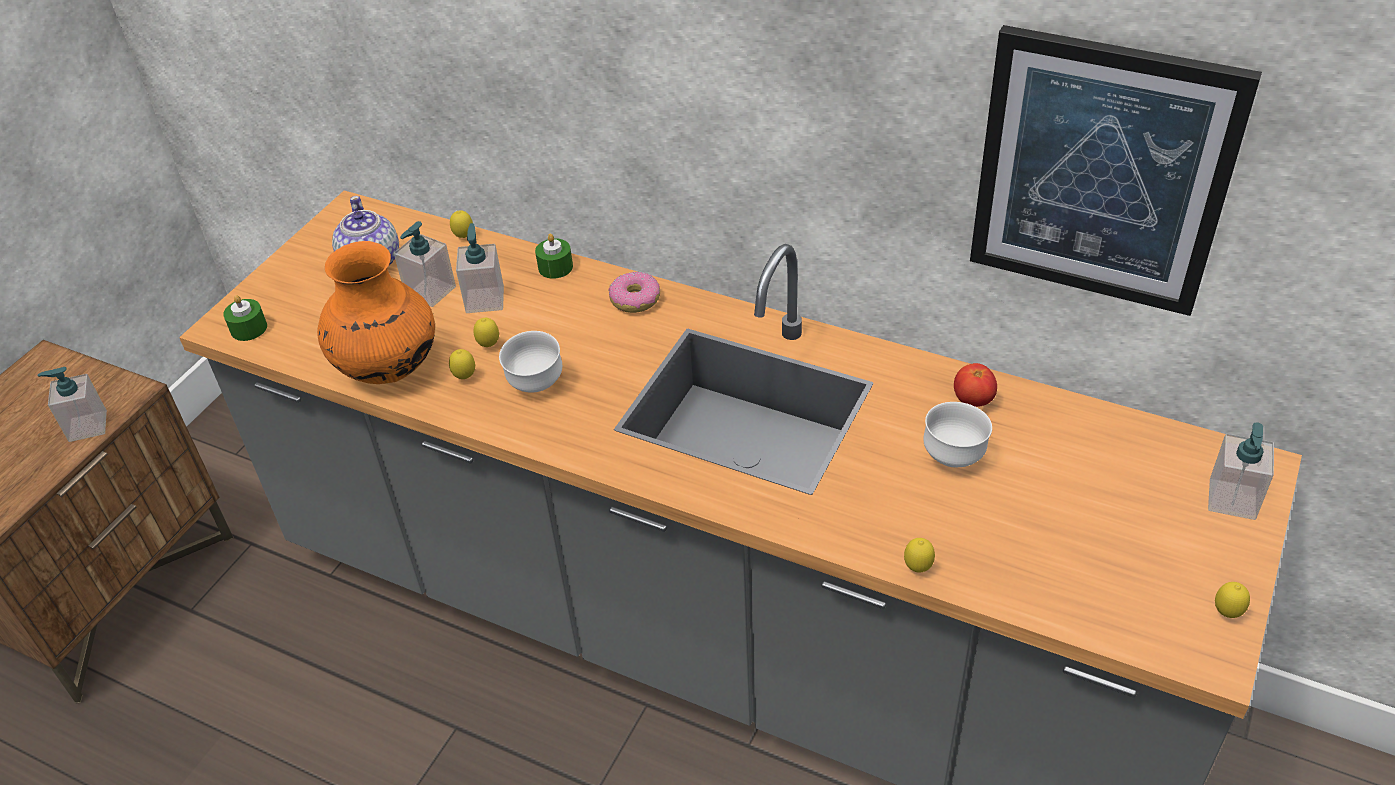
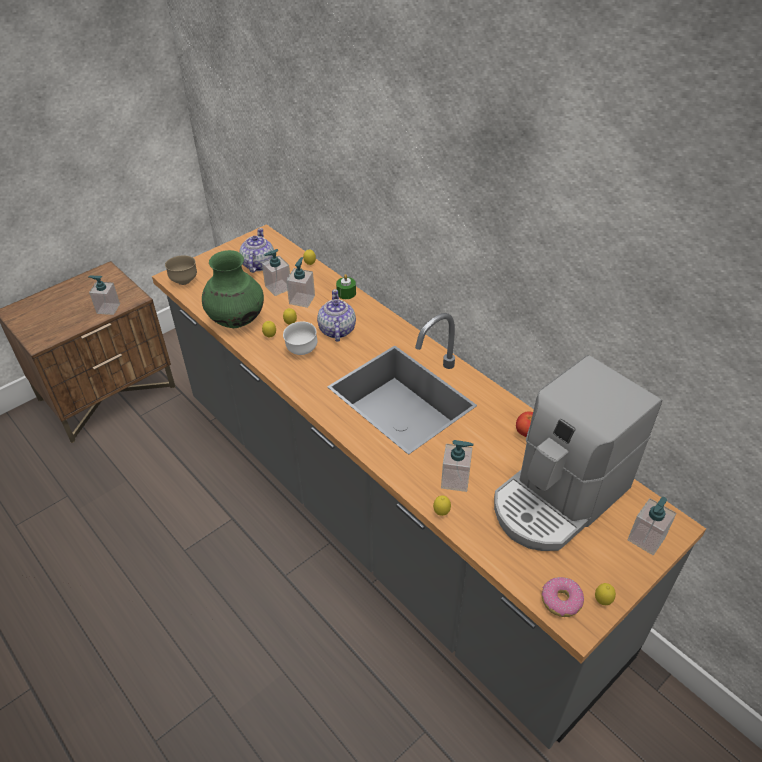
camera: 20 degrees right, 0 degrees up
(249, 328) = (184, 281): green candle -> brown bowl
(387, 367) = (236, 320): orange vase -> green vase
(575, 333) = (336, 330): none -> teapot
(635, 300) = (376, 322): donut -> donut (561, 601)
(909, 509) = (455, 480): none -> soap dispenser
(953, 457) = (497, 460): white bowl -> none
(1077, 484) = (558, 498): none -> coffee machine
(1102, 172) = (617, 321): picture -> none

